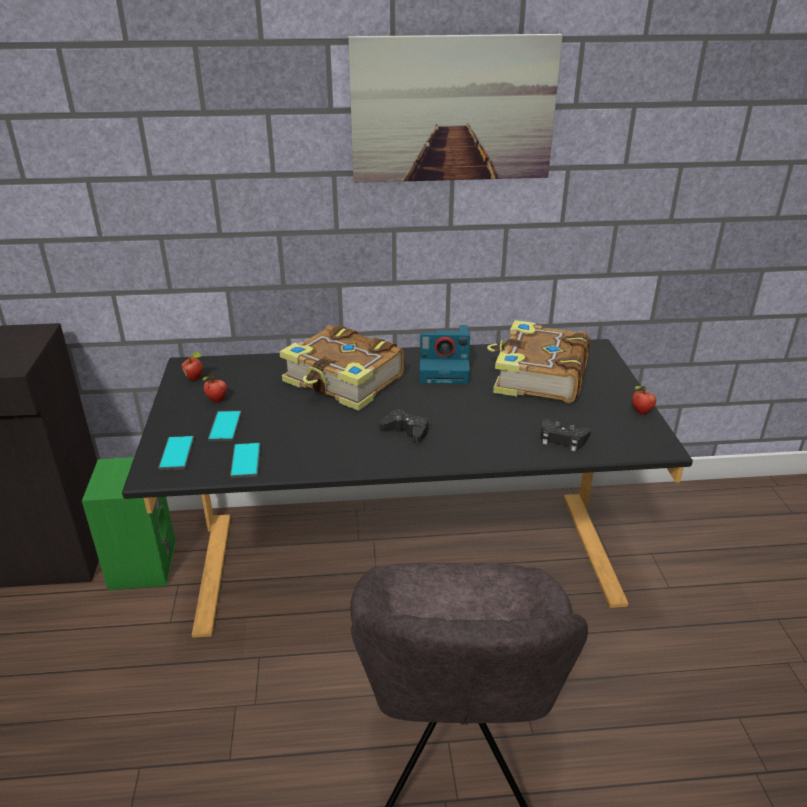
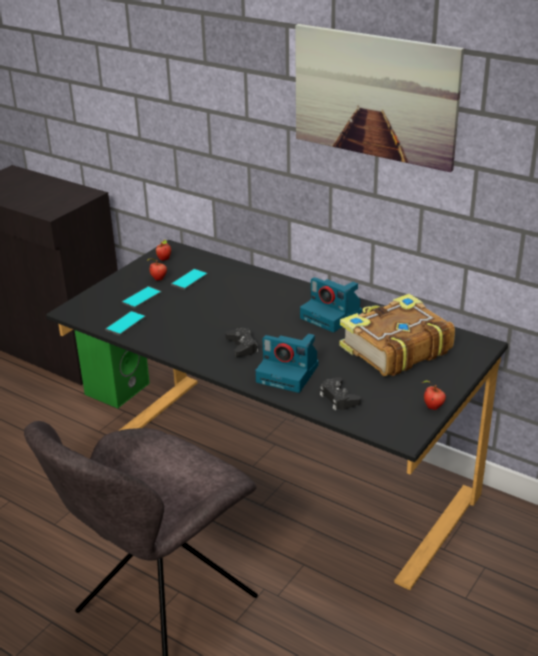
camera: 40 degrees right, 0 degrees up
(177, 453) = (96, 303): phone -> phone (189, 280)
(344, 381) = (251, 297): book -> none
(487, 437) = (289, 373): none -> camera

